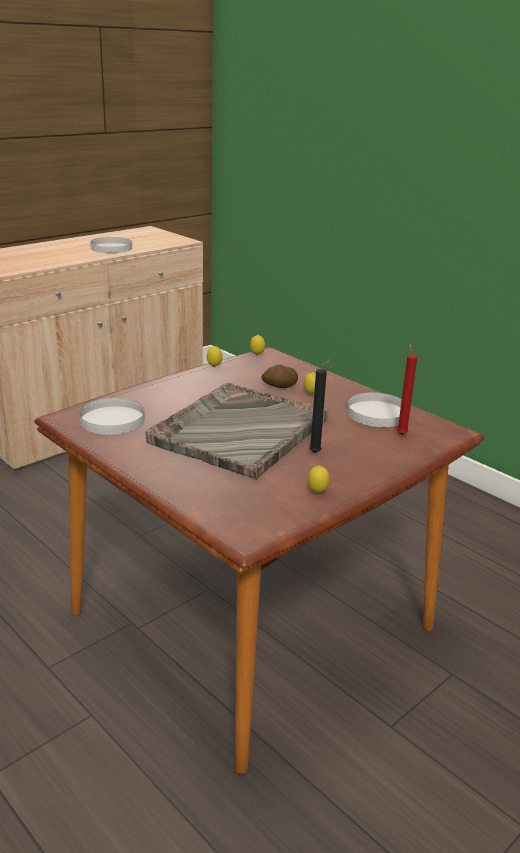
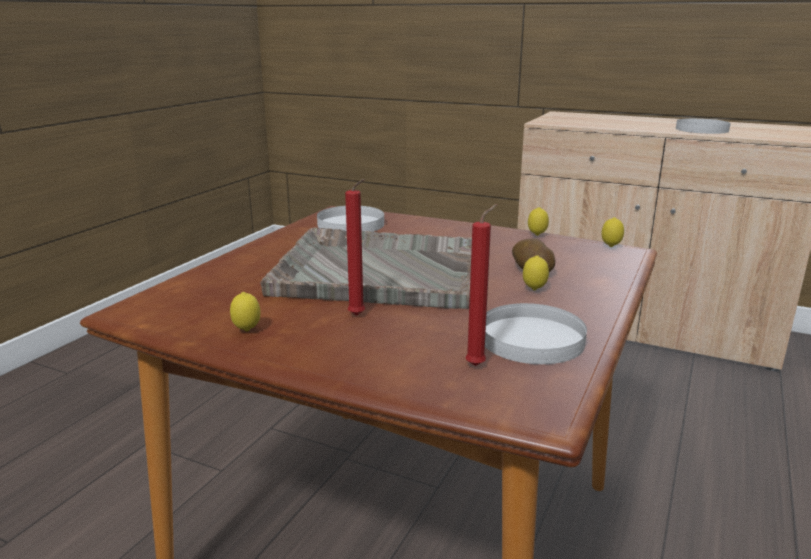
camera: 70 degrees right, 5 degrees down
(316, 452) = (358, 316): black candle -> red candle

